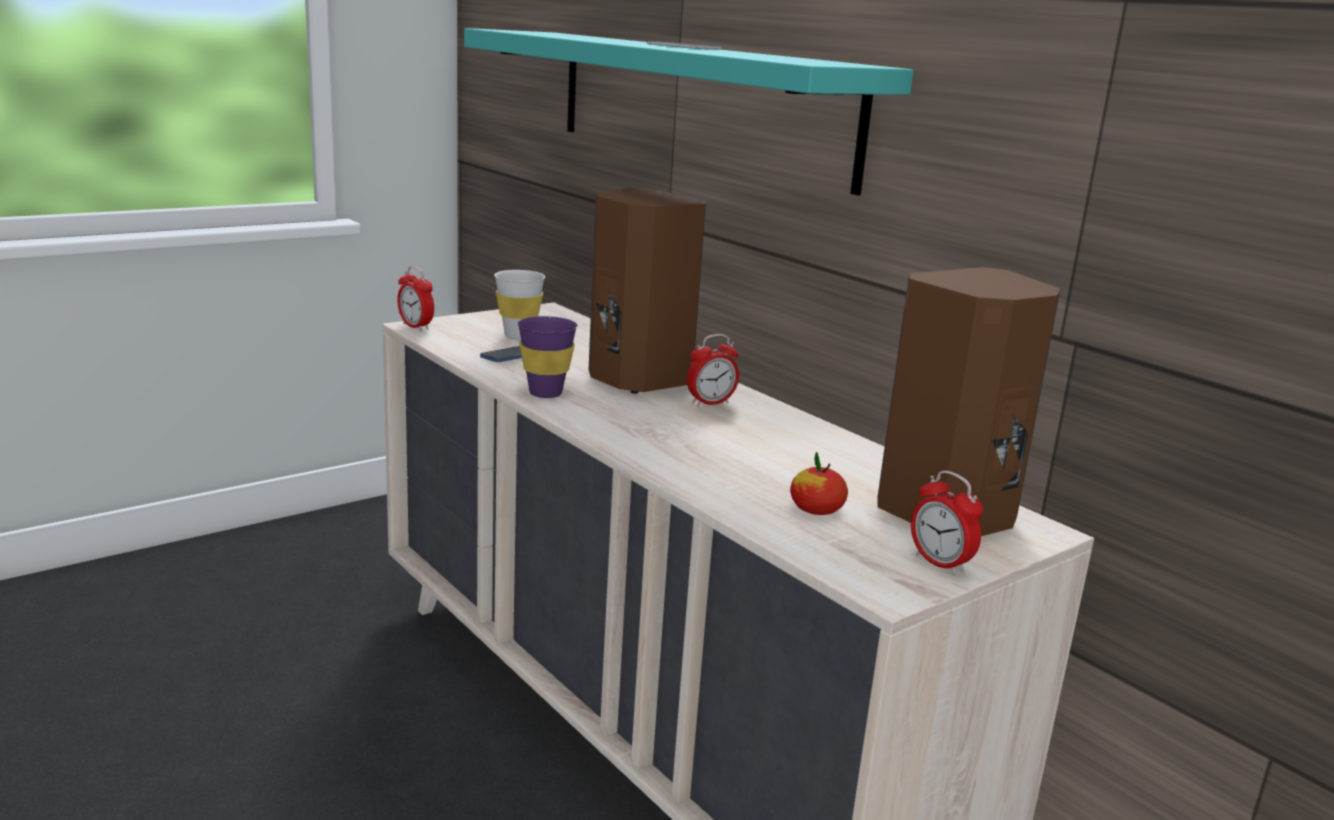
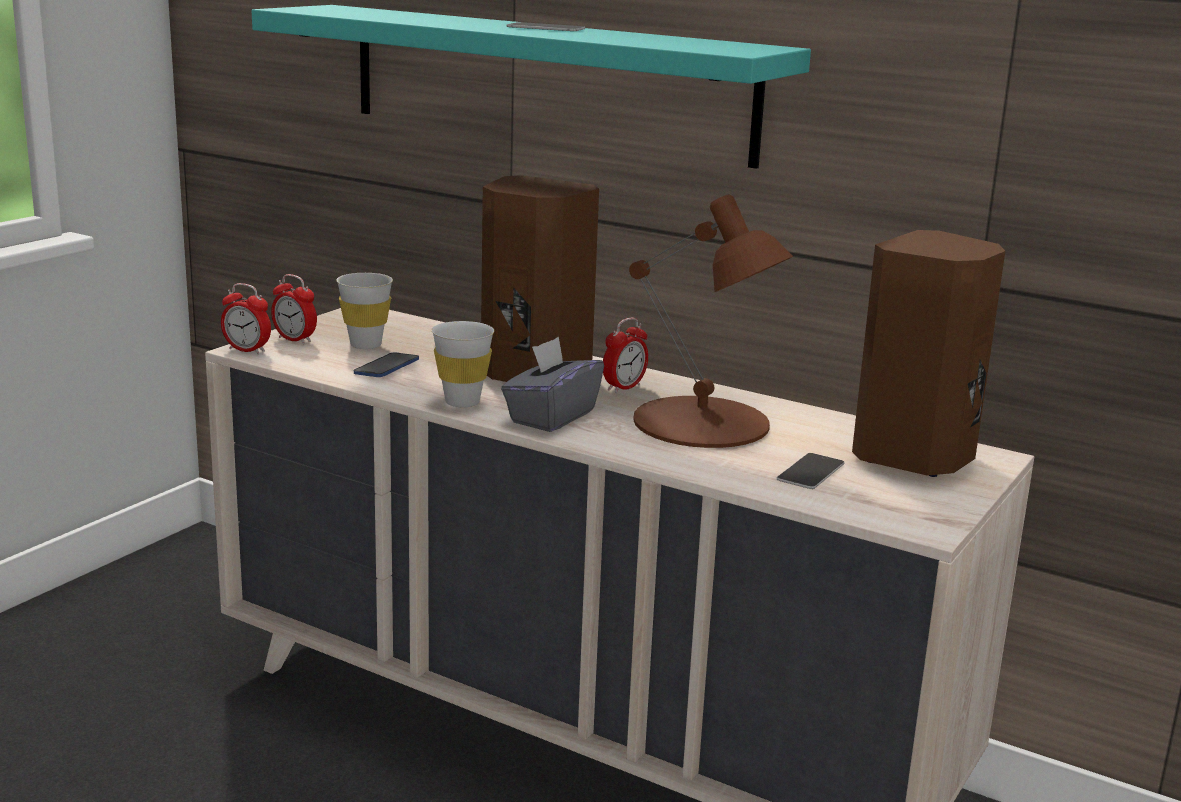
camera: 20 degrees left, 0 degrees up
(545, 393) = (462, 402): purple cup -> white cup
(612, 418) = (551, 417): none -> grey tissue box
(753, 446) = (702, 423): none -> brown table lamp
(816, 510) = (810, 471): apple -> phone
(940, 563) = (944, 498): alarm clock -> alarm clock (295, 340)

